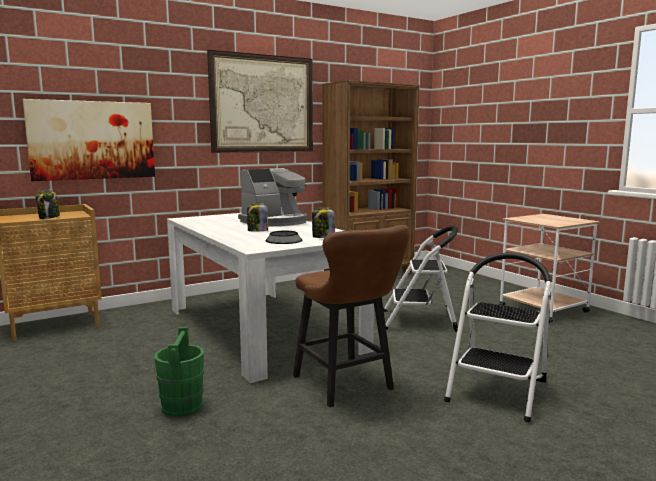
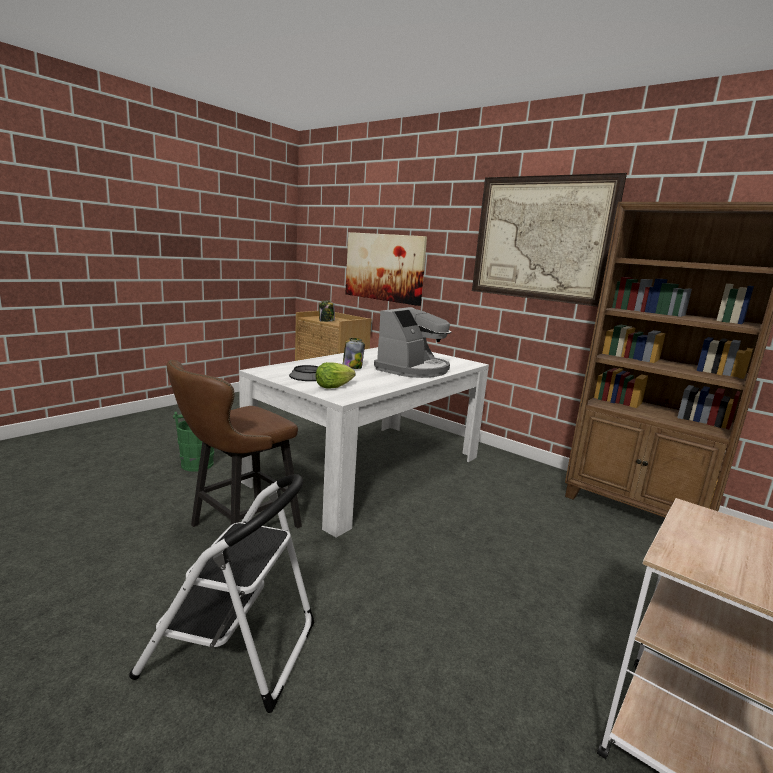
camera: 70 degrees right, 5 degrees up
(275, 222) = (413, 369): coffee machine -> coffee machine turned 90 degrees counterclockwise
(323, 237) = (333, 387): jar -> lettuce
(421, 321) = (468, 569): step ladder -> none

